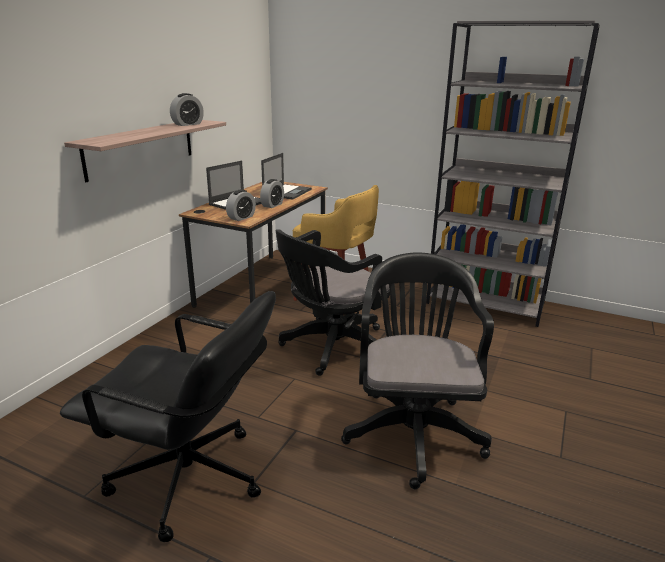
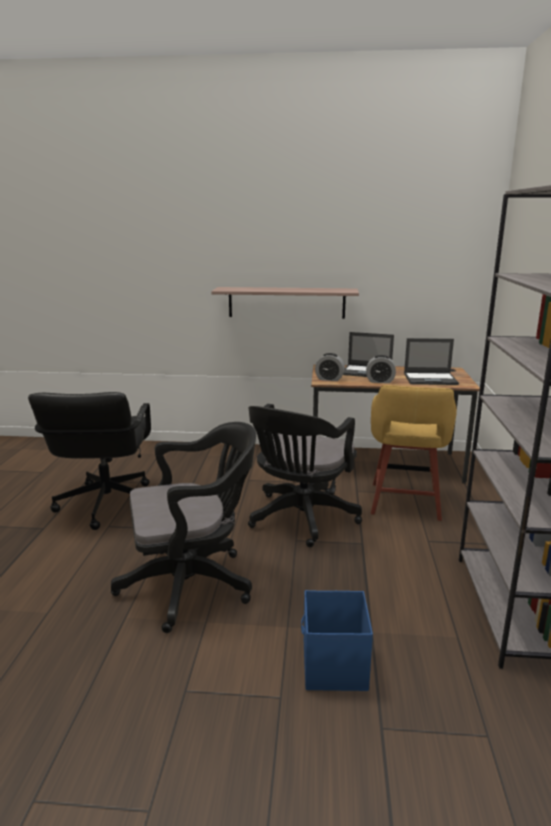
camera: 70 degrees right, 5 degrees down
(188, 124) = (325, 290): alarm clock -> none
(331, 348) = (300, 519): black office chair -> black office chair turned 90 degrees counterclockwise
(535, 381) = (333, 667): none -> blue storage box

